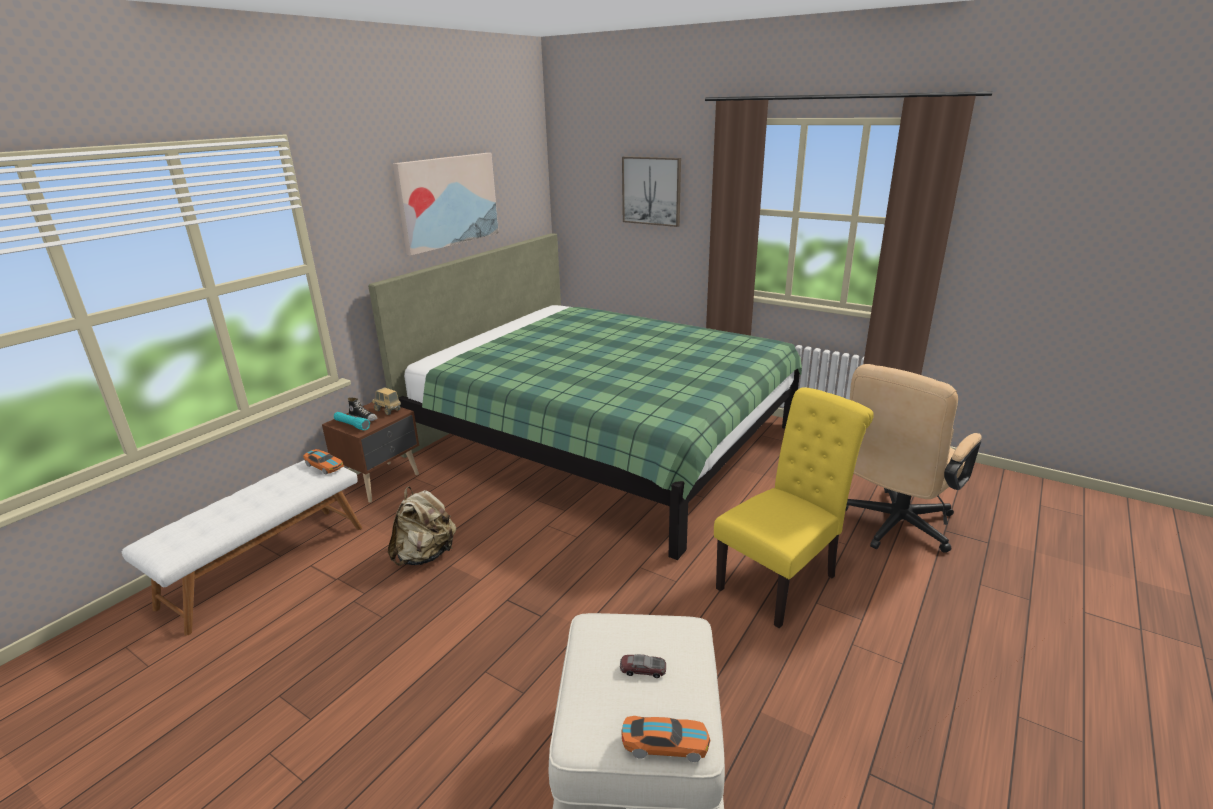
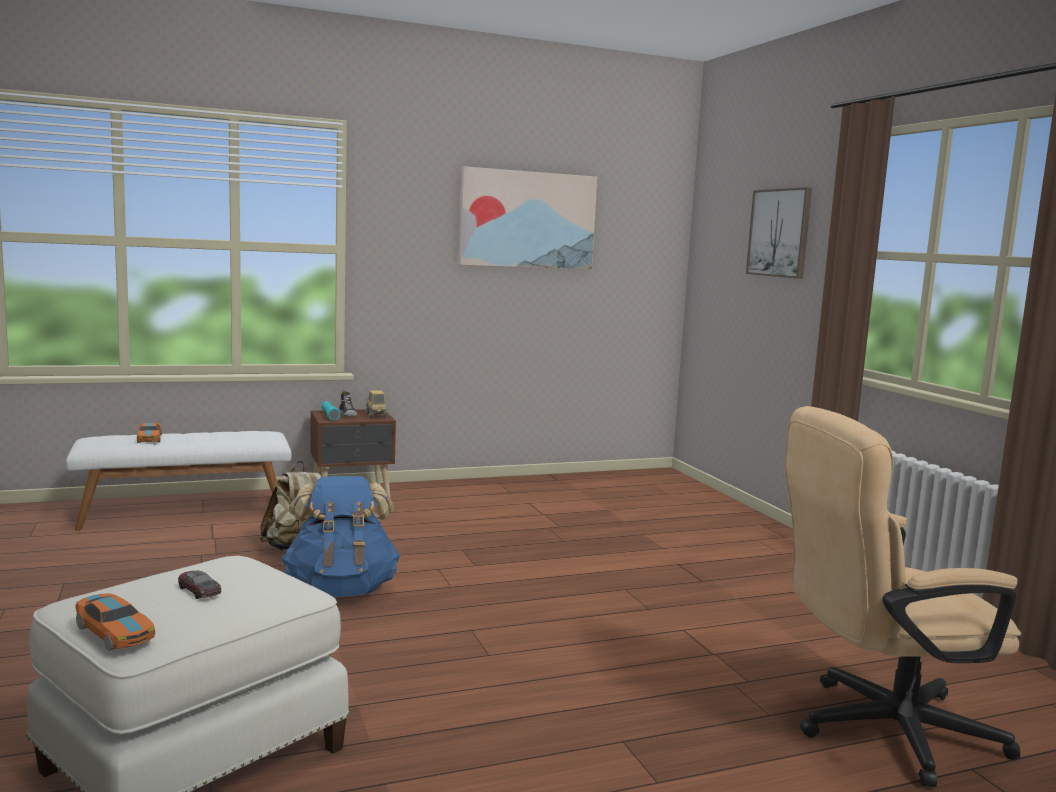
camera: 35 degrees right, 15 degrees down
(324, 466) = (271, 436): toy car -> toy car (149, 438)
(513, 578) = (341, 590): none -> blue backpack
(603, 440) = (613, 532): green bed -> none
(782, 579) = (616, 705): yellow chair -> none

